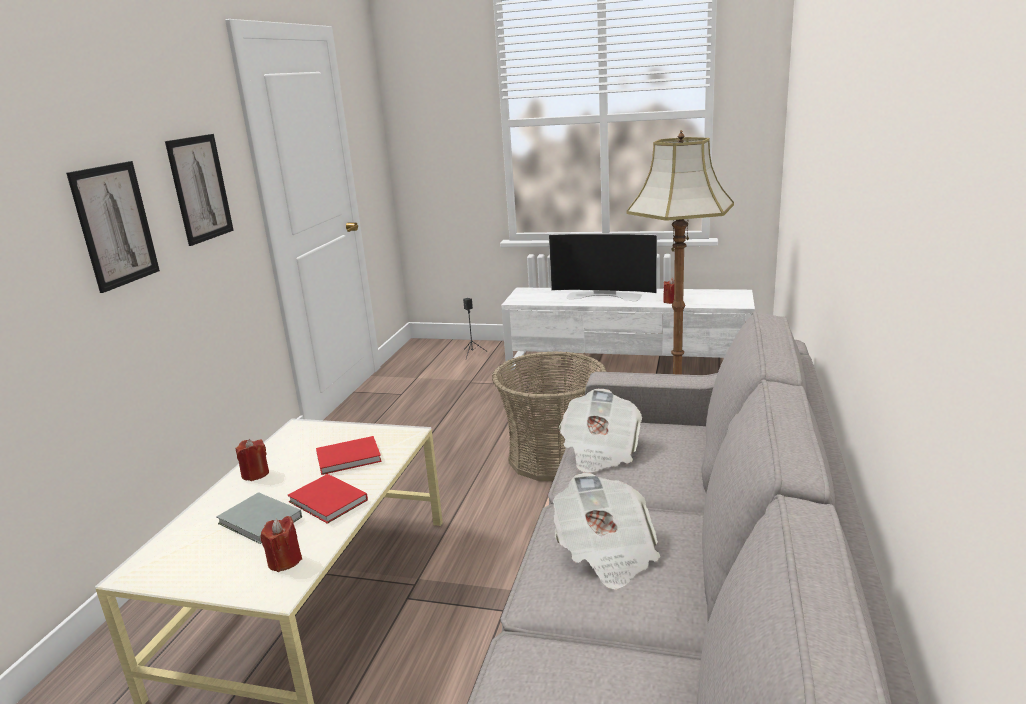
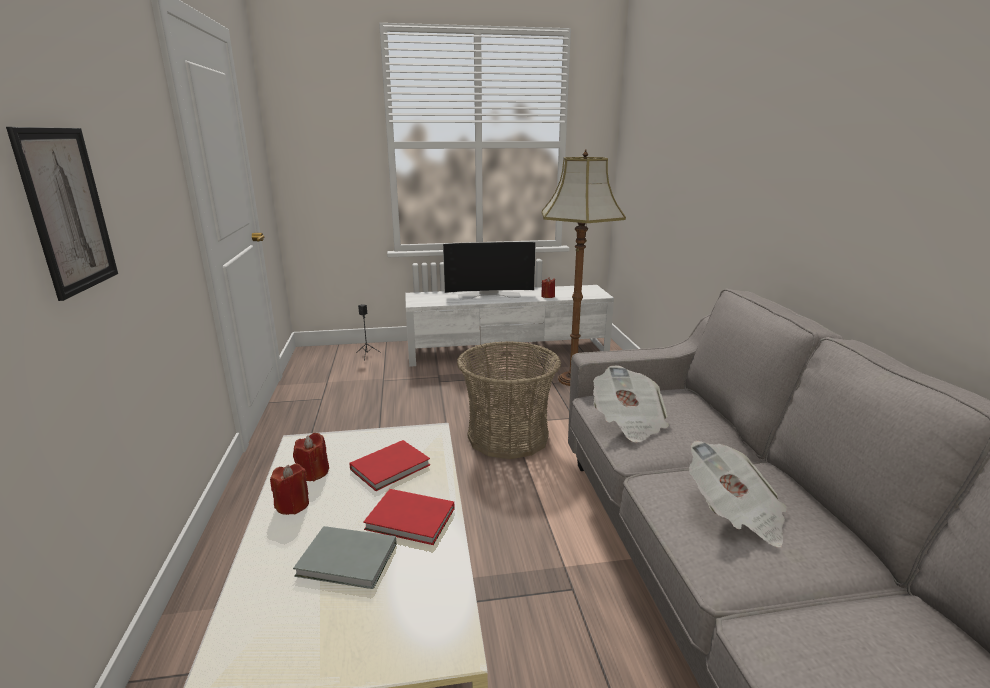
camera: 25 degrees left, 0 degrees up
(200, 188) = (144, 177): picture -> none
(284, 561) = (423, 603): red candle -> red candle (313, 473)

